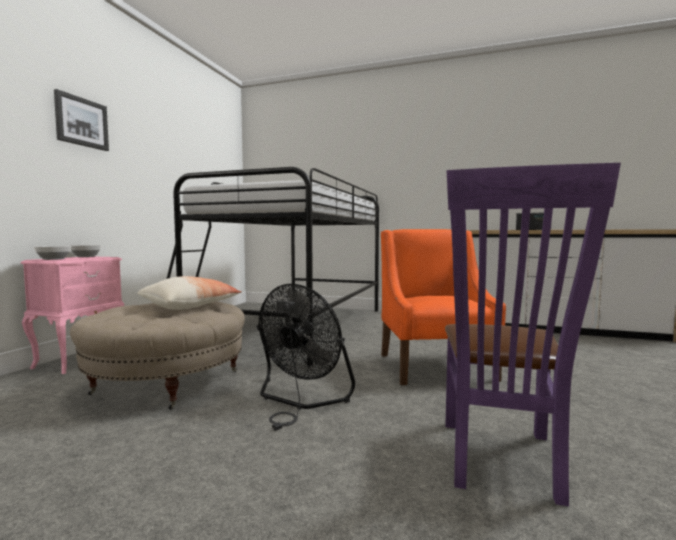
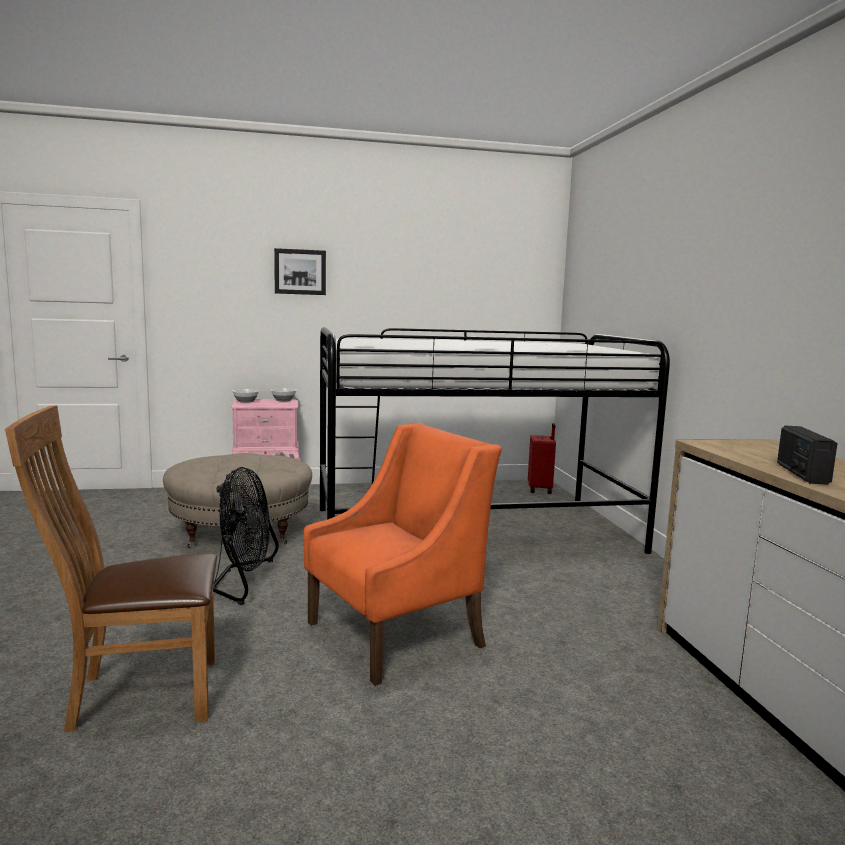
camera: 60 degrees right, 5 degrees up
(190, 306) = (254, 467): pillow -> none
(259, 306) = (540, 489): none -> red suitcase
(500, 462) = (135, 695): purple chair -> brown chair

